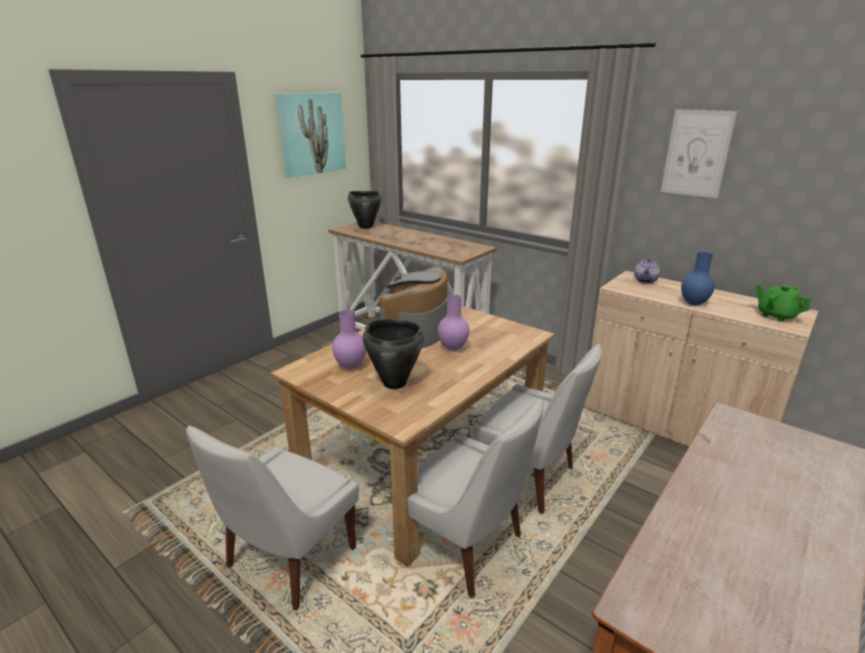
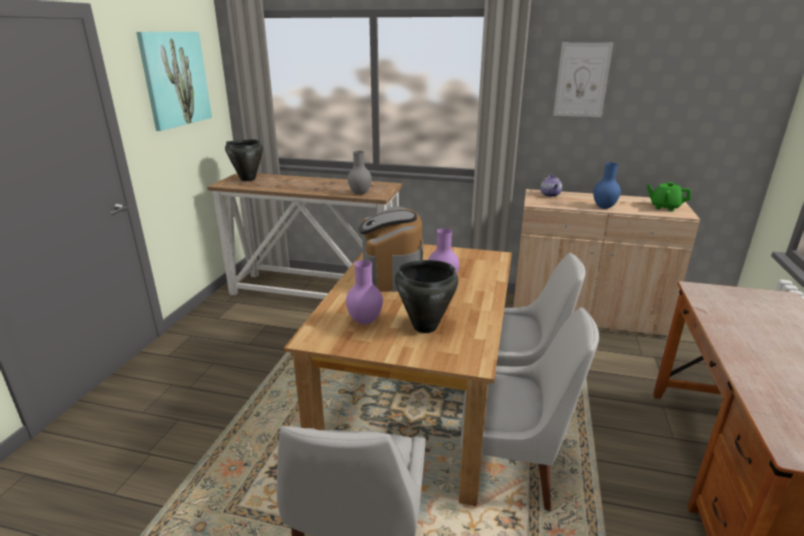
camera: 25 degrees left, 0 degrees up
(445, 252) = (360, 193): none -> grey vase

